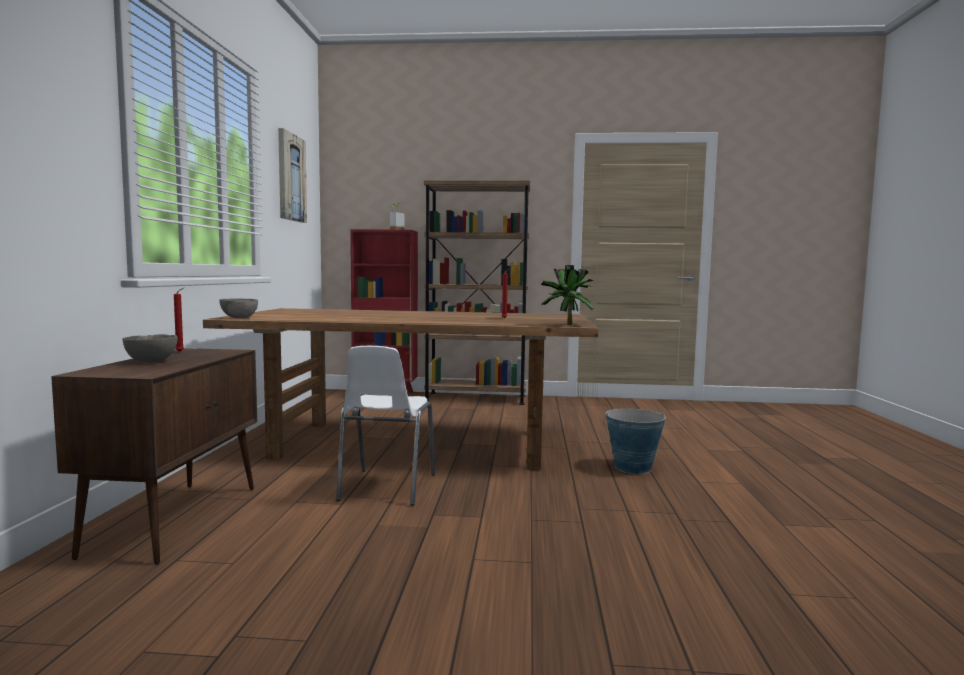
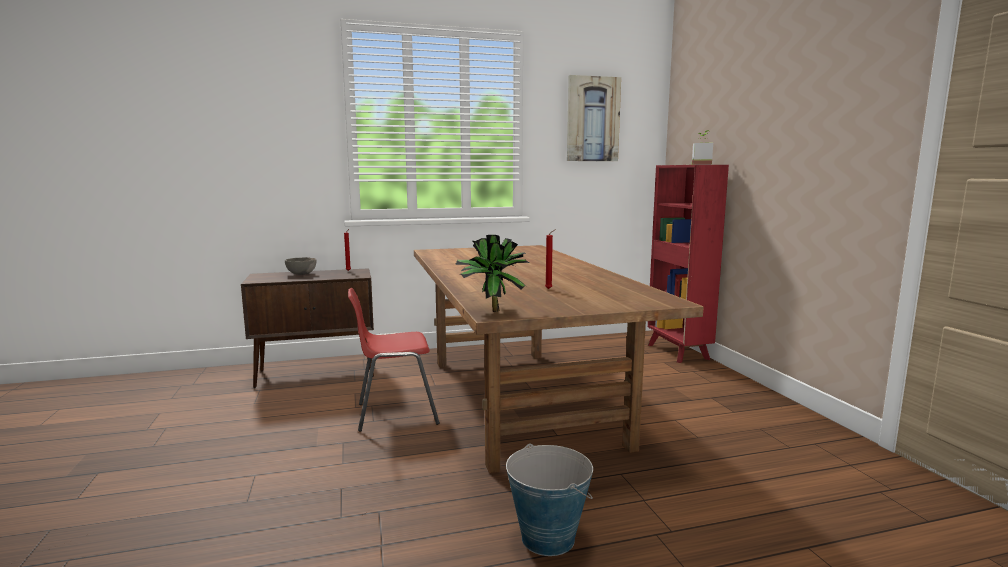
camera: 70 degrees right, 5 degrees up
(239, 318) = (429, 251): grey bowl -> none
(386, 488) = (394, 413): white chair -> red chair
(475, 398) = (741, 391): brown bookcase -> none

